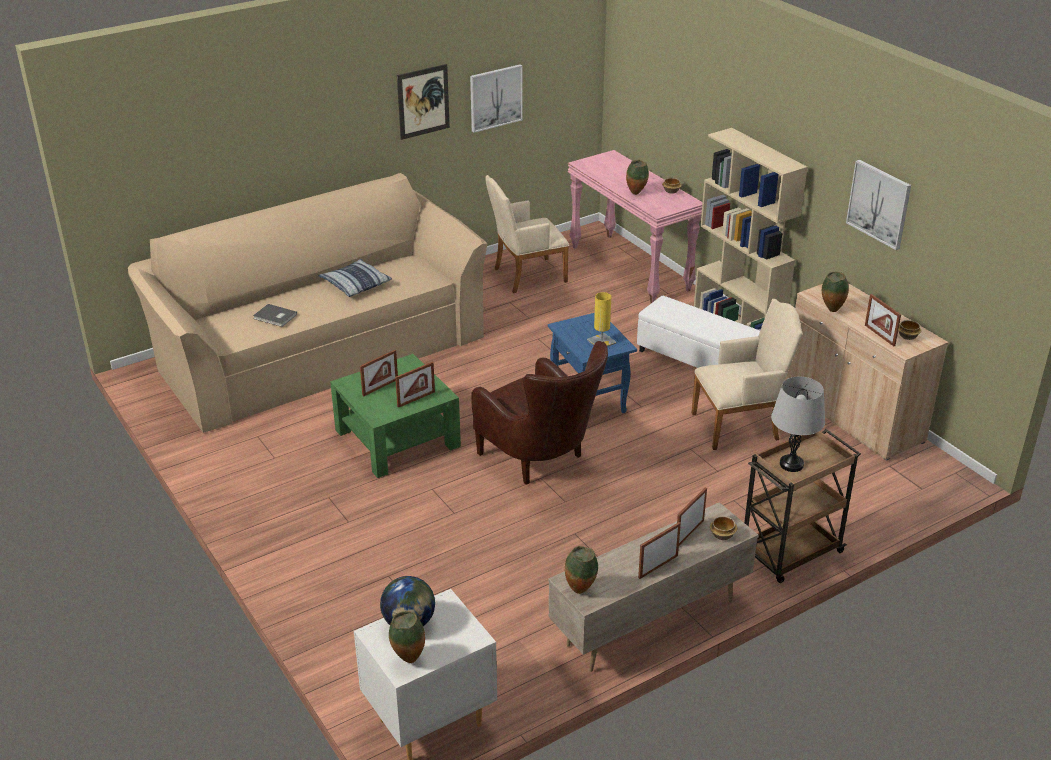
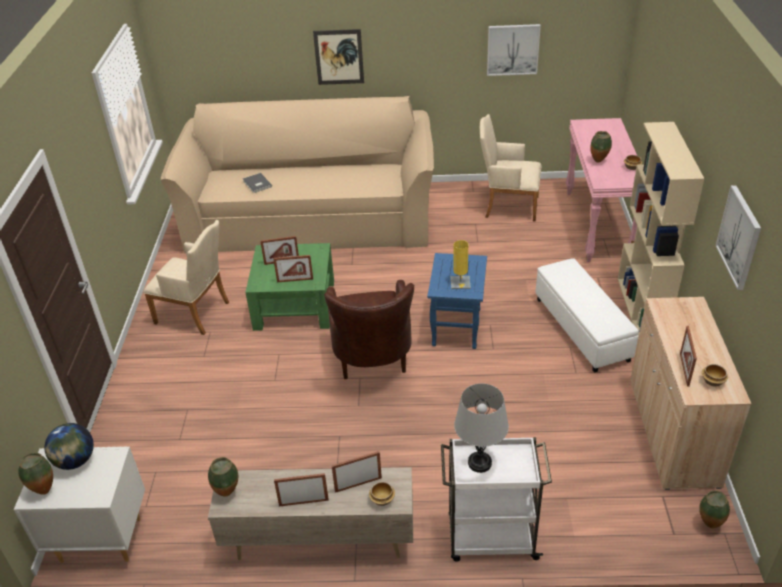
camera: 35 degrees right, 5 degrees up
(355, 284) = (333, 175): pillow -> none
(423, 101) = (441, 40): picture -> picture (339, 57)
(740, 425) = (560, 399): beige armchair -> beige armchair (196, 314)
(790, 553) = (490, 538): brown cart -> white cart
(832, 311) = (661, 327): vase -> vase (709, 525)

